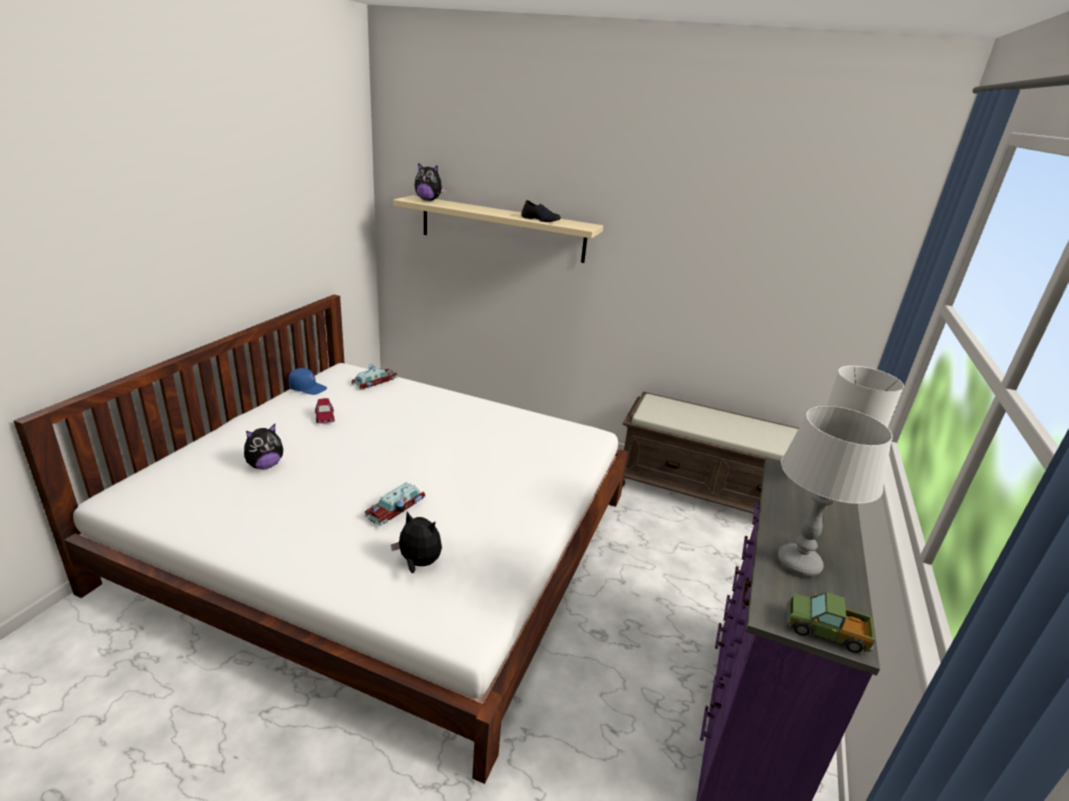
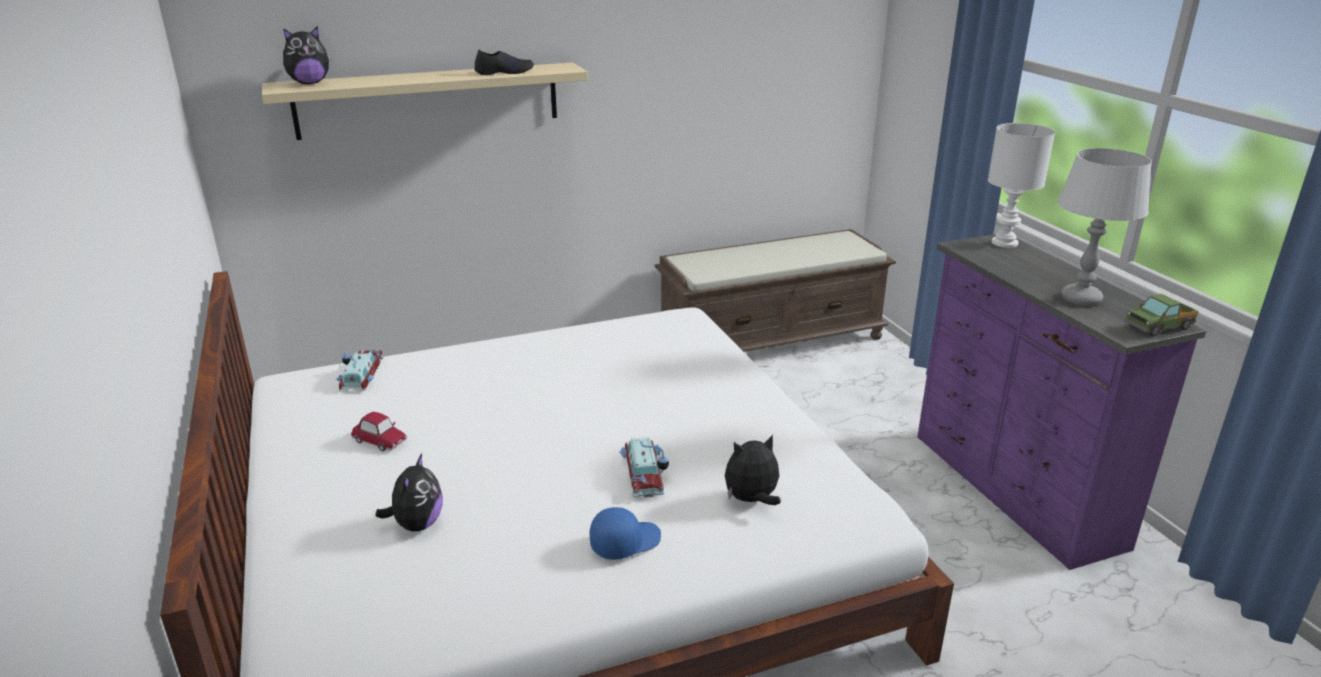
camera: 40 degrees left, 0 degrees up
(308, 388) = (285, 423): blue cap -> blue cap (625, 542)

